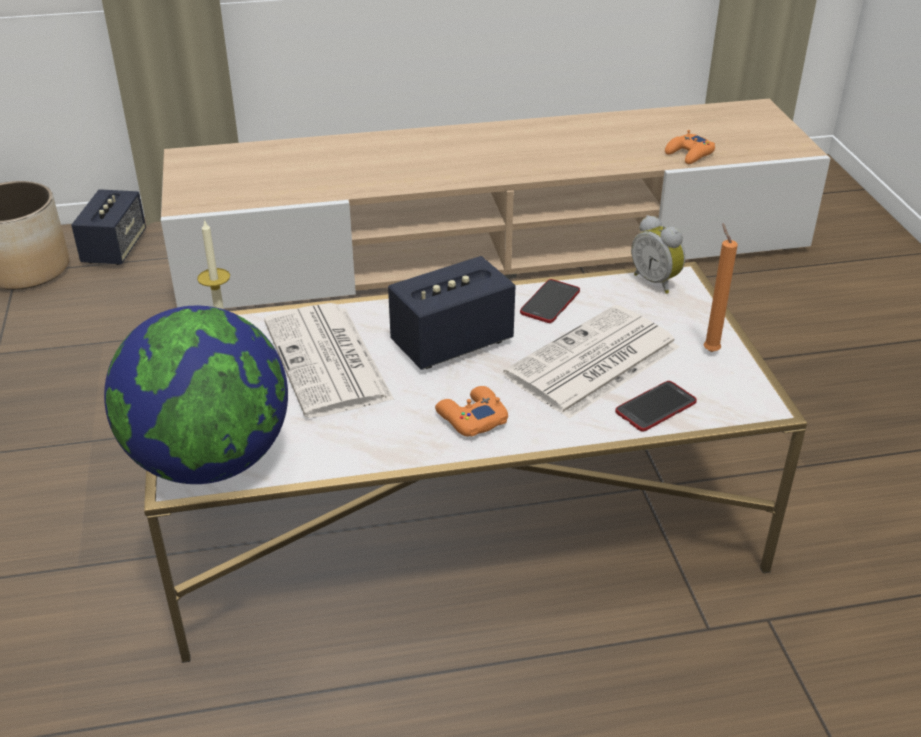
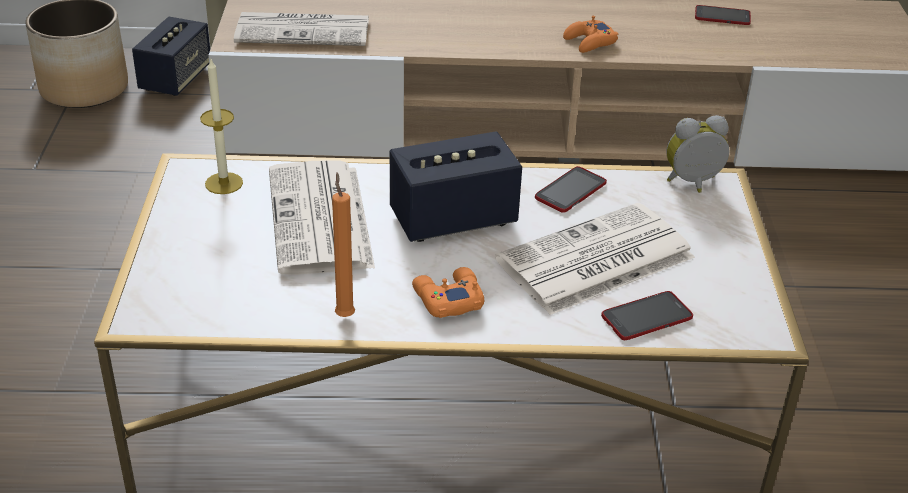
camera: 10 degrees right, 0 degrees up
(209, 461) = (171, 302): globe -> none
(247, 186) = (305, 30): none -> newspaper
(624, 129) = (722, 16): none -> phone
(656, 281) = (693, 184): alarm clock -> alarm clock turned 105 degrees clockwise
(689, 154) = (786, 52): orange game controller -> orange game controller (590, 42)
(709, 350) = (726, 265): orange candle -> orange candle (344, 314)

